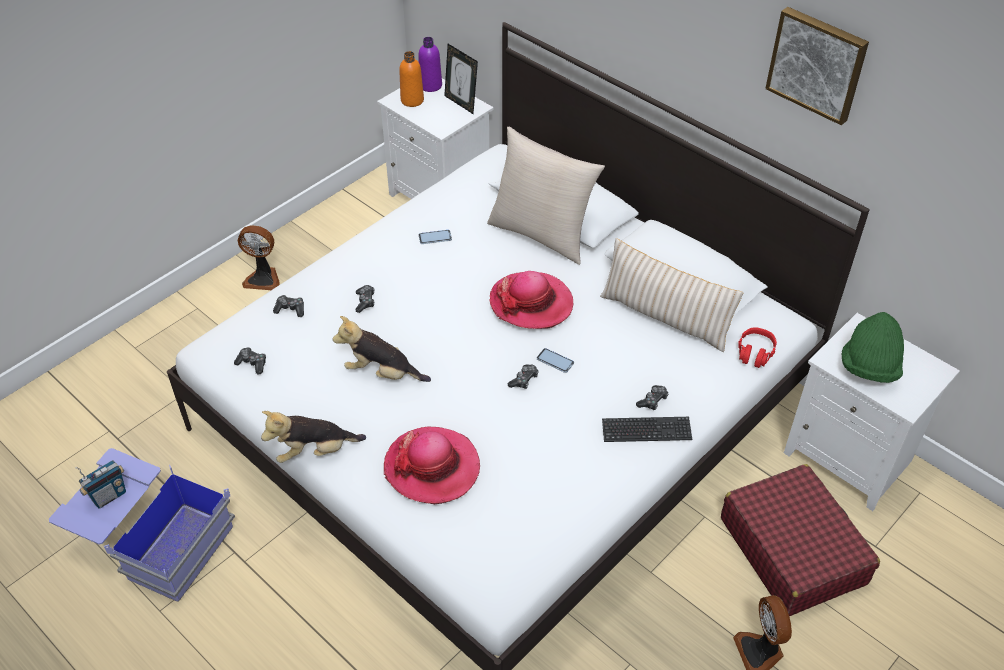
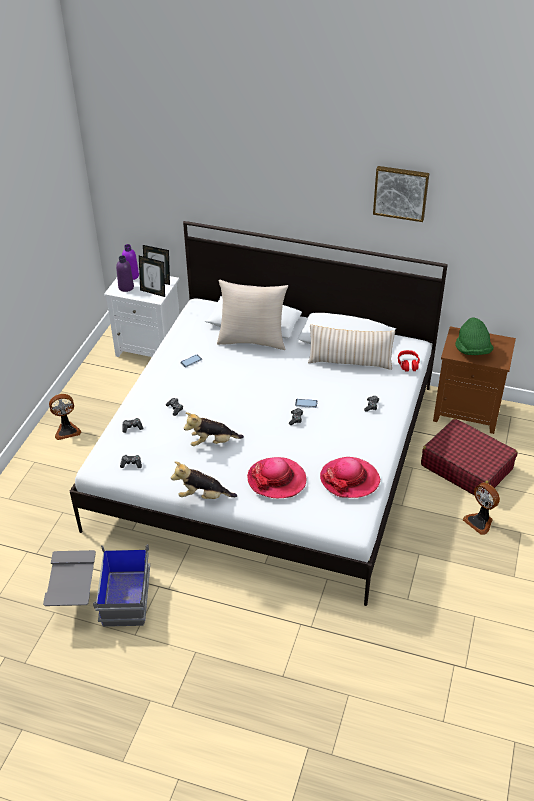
camera: 25 degrees left, 5 degrees down
(109, 496) = (71, 578): radio -> none
(152, 540) = (102, 600): blue storage box -> grey storage box
(314, 451) = (203, 496): plush toy -> plush toy turned 45 degrees clockwise
(412, 100) = (126, 287): orange bottle -> purple bottle
(444, 118) = (153, 292): none -> picture frame
(531, 303) = (272, 378): hat -> hat (349, 479)
(646, 430) = (378, 421): keyboard -> none
(851, 458) = (468, 411): white nightstand -> brown nightstand

